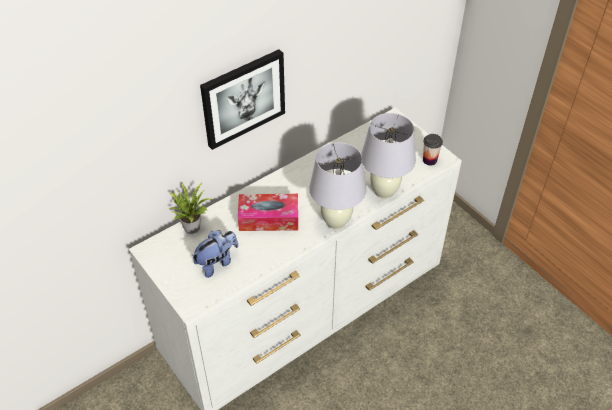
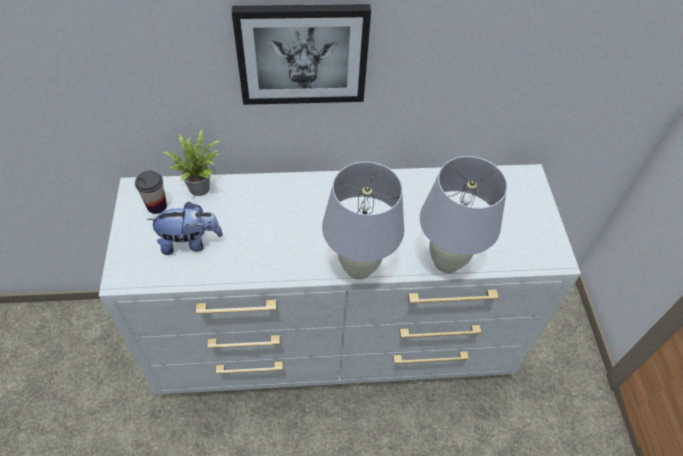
camera: 30 degrees right, 5 degrees up
(268, 218) = (286, 222): tissue box -> none
(429, 160) = (536, 251): cup -> cup (157, 206)

